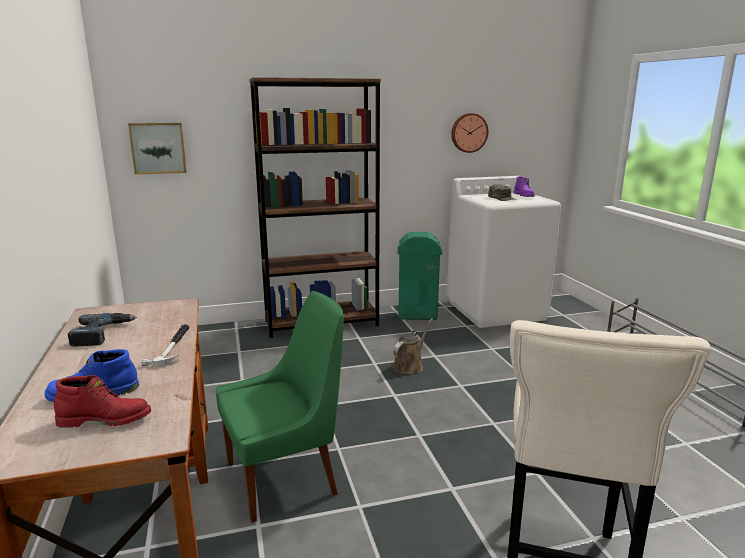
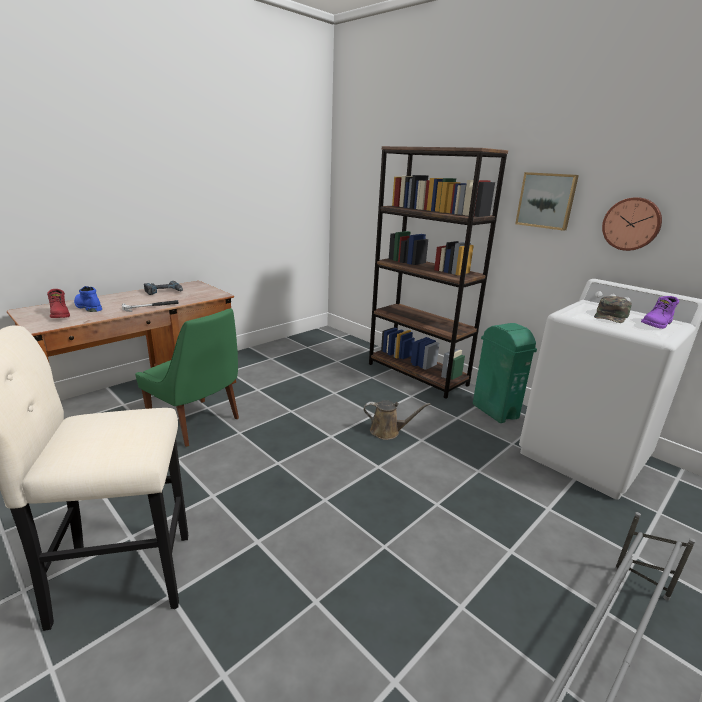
camera: 60 degrees right, 5 degrees up
(158, 148) = (354, 200): picture -> picture (546, 200)

